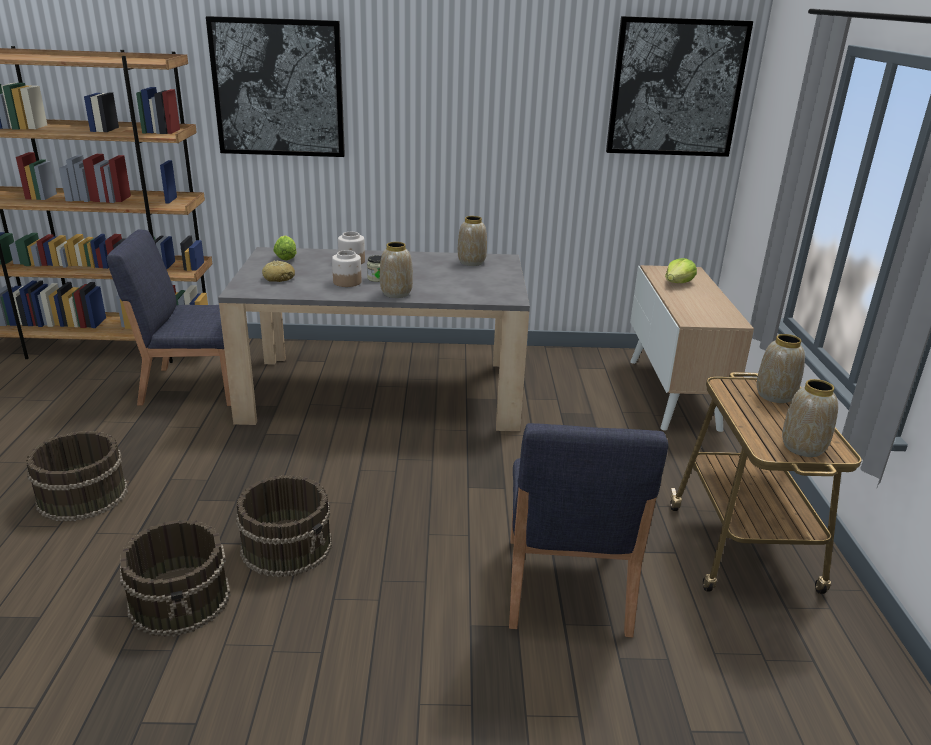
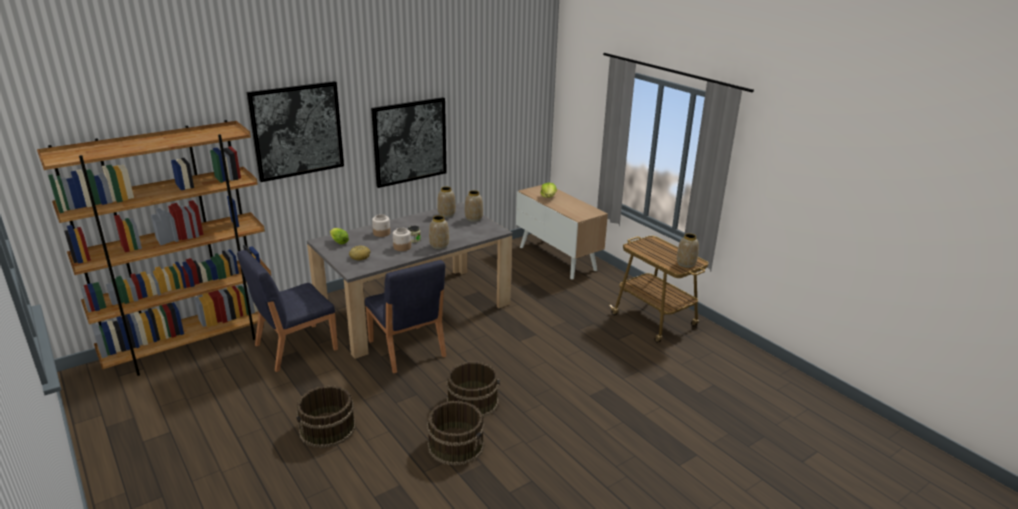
camera: 35 degrees left, 0 degrees up
(566, 586) = (607, 364): blue chair -> blue chair (407, 349)
(676, 88) = (519, 88): picture -> picture (409, 141)
(775, 395) = (654, 245): vase -> vase (474, 218)

